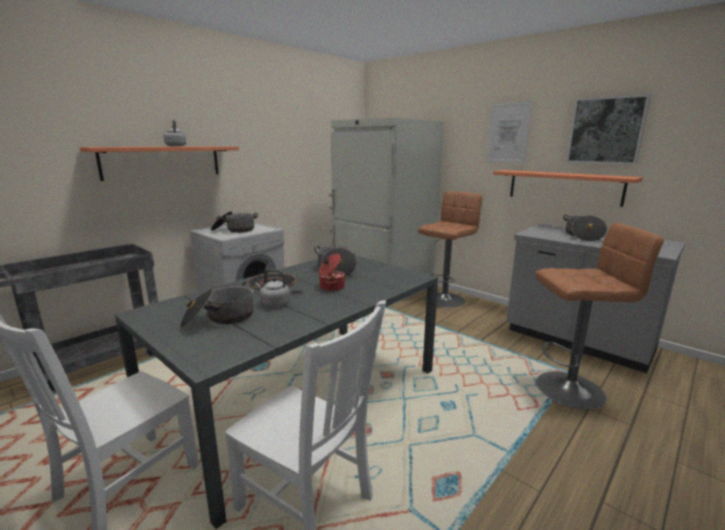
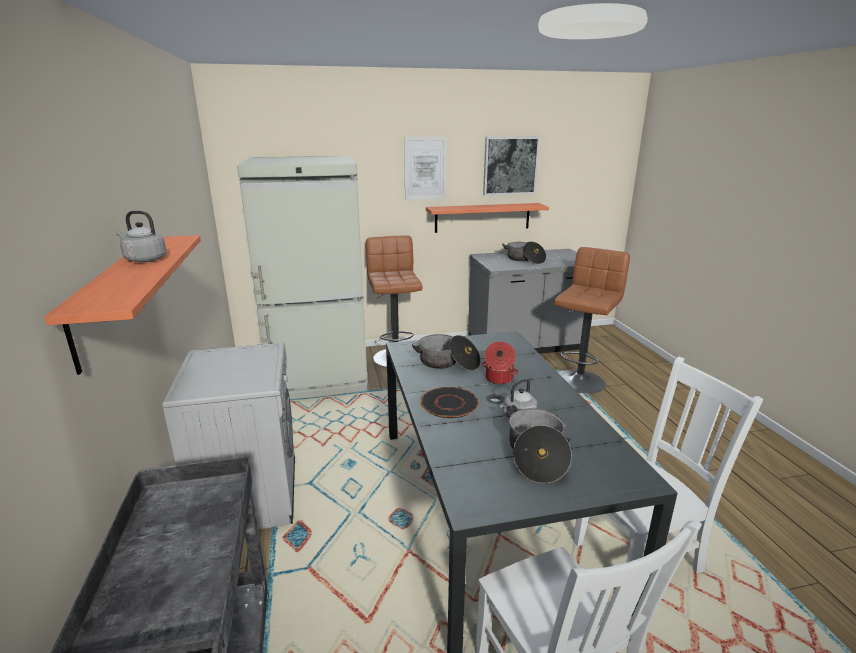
camera: 55 degrees left, 5 degrees up
(234, 230) = (231, 371): cooking pot -> none

